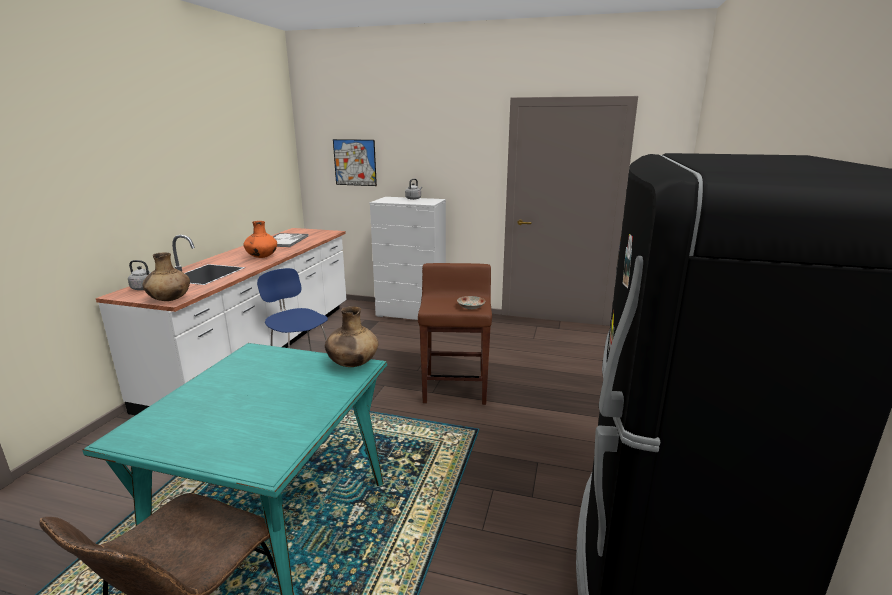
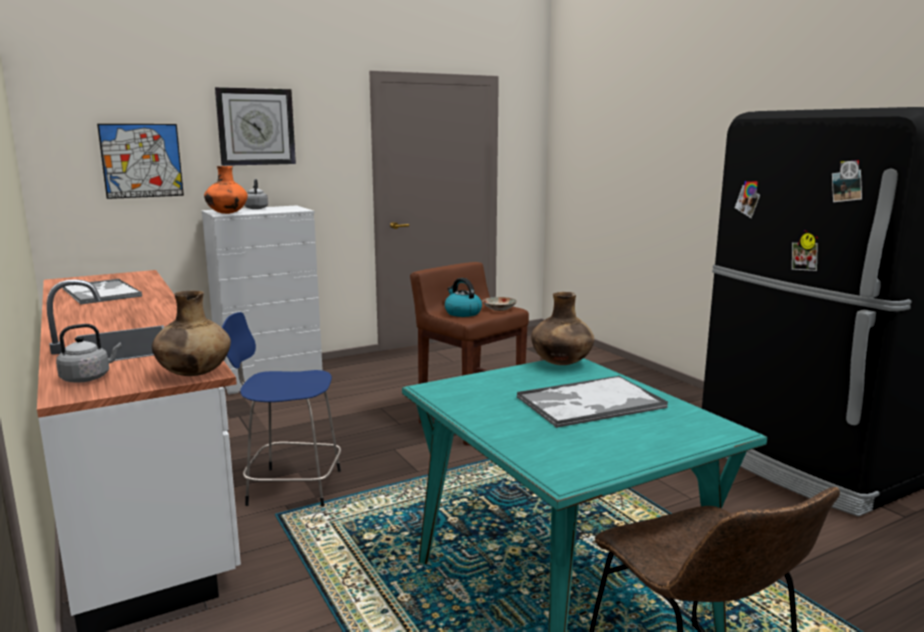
camera: 45 degrees left, 5 degrees down
(262, 257) = (142, 312): orange vase -> orange vase (227, 213)
(274, 400) = (589, 403): none -> tray
(422, 142) = (256, 127): none -> wall clock
(439, 303) = (462, 313): none -> kettle

